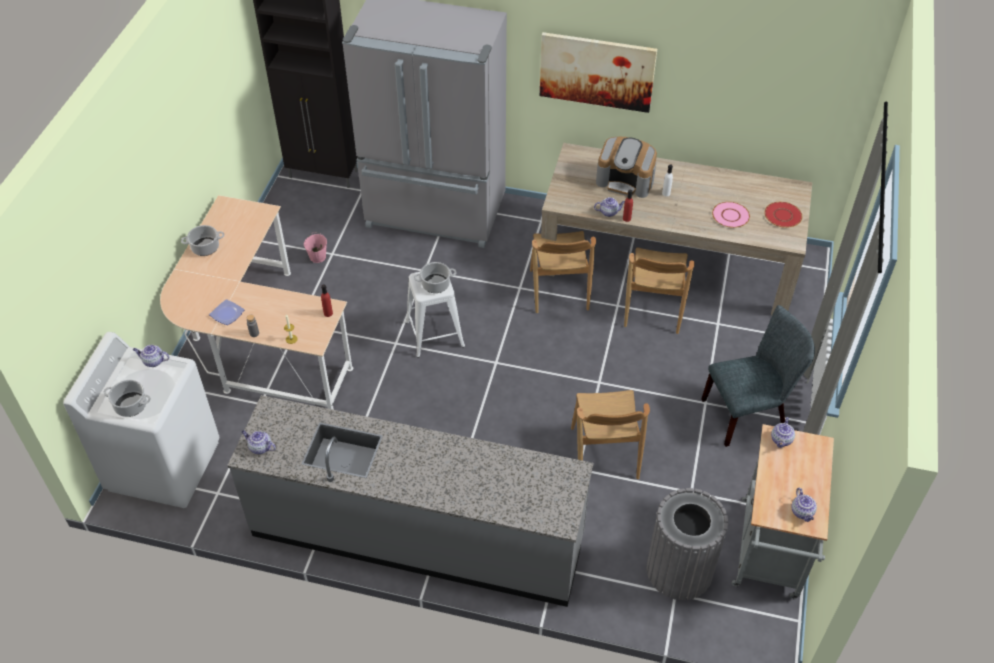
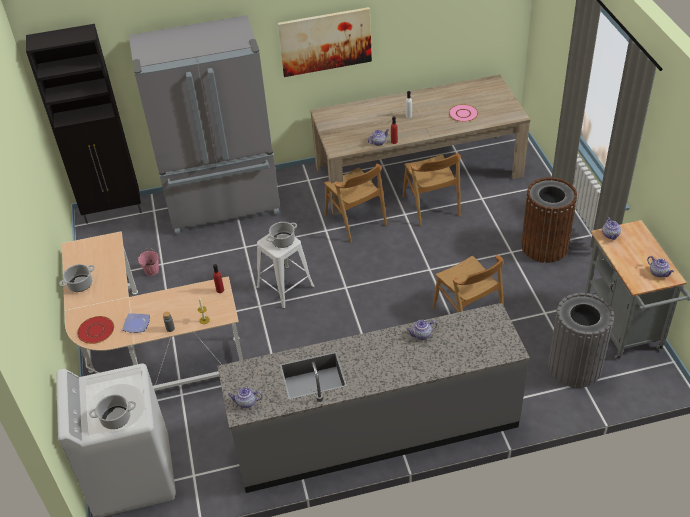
camera: 25 degrees left, 5 degrees down
(153, 361) = (110, 378): teapot -> teapot (421, 335)
(625, 181) = (374, 118): coffee machine -> none
(749, 413) = (544, 246): grey chair -> brown trash can
(782, 215) = (497, 101): red plate -> red plate (95, 331)

